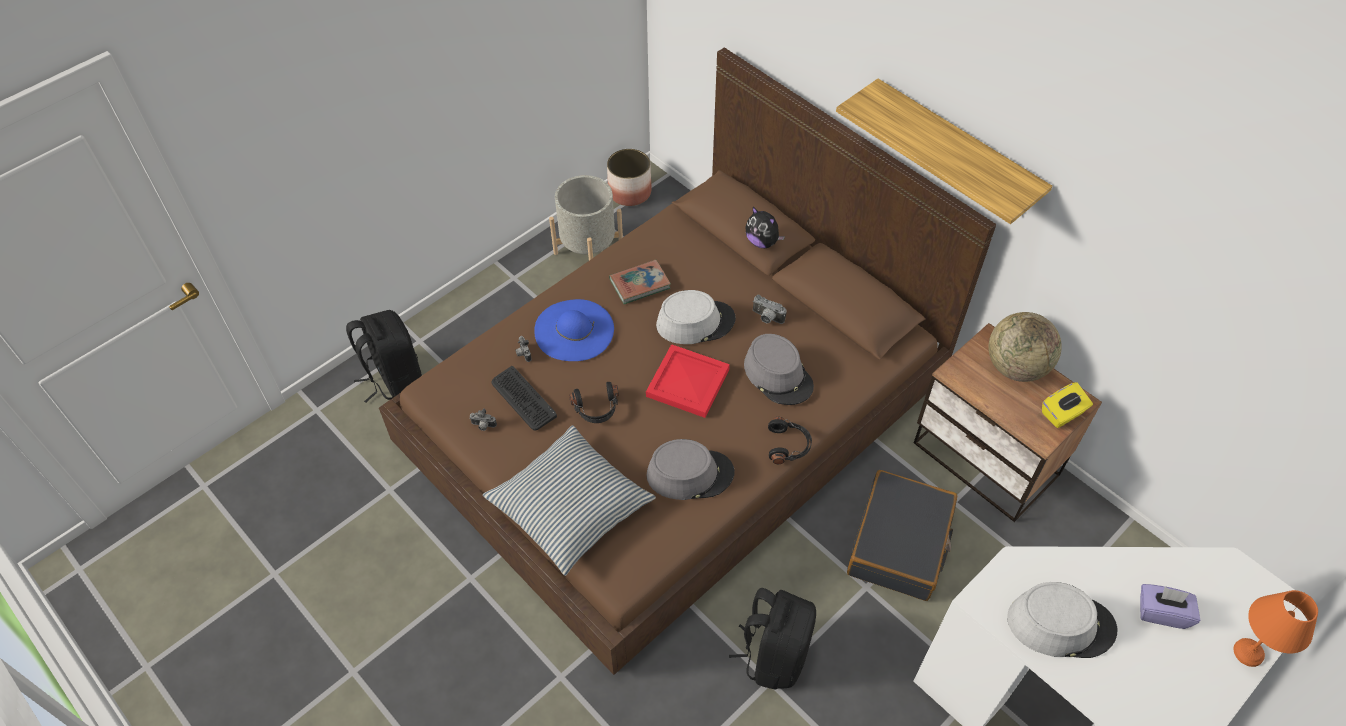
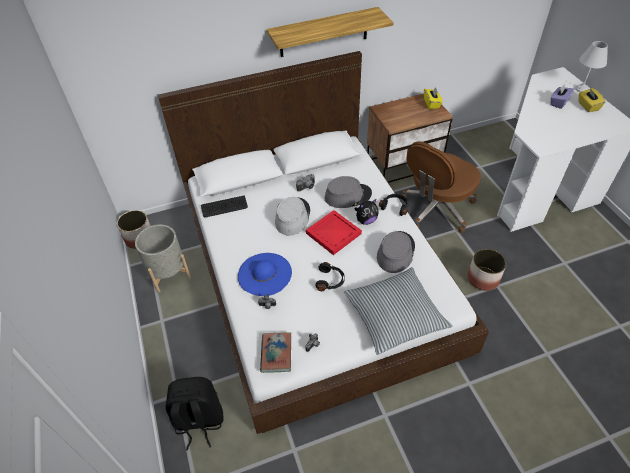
camera: 65 degrees left, 5 degrees down
(523, 399) = (304, 316): keyboard -> keyboard (224, 207)
(640, 284) = (248, 232): book -> book (276, 354)
(674, 413) = (316, 270): brown bed -> white bed
(762, 242) = (264, 165): plush toy -> plush toy (366, 220)
(774, 654) = (482, 278): black backpack -> planter
(900, 544) = (436, 209): black suitcase -> brown office chair
(1015, 367) = (399, 107): globe -> none
(1060, 624) = (558, 130): grey hat -> none
(1187, 671) = (587, 106): none -> yellow tissue box
(1249, 652) = (581, 89): orange table lamp -> white table lamp

